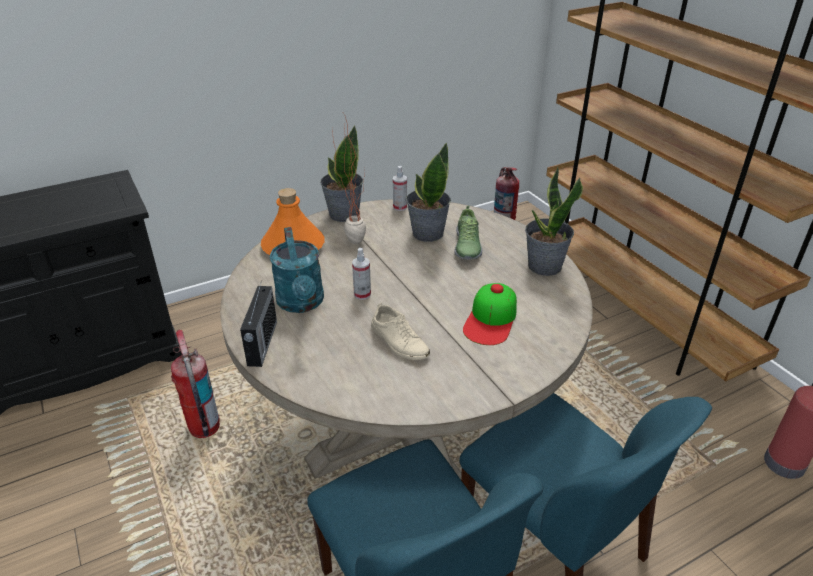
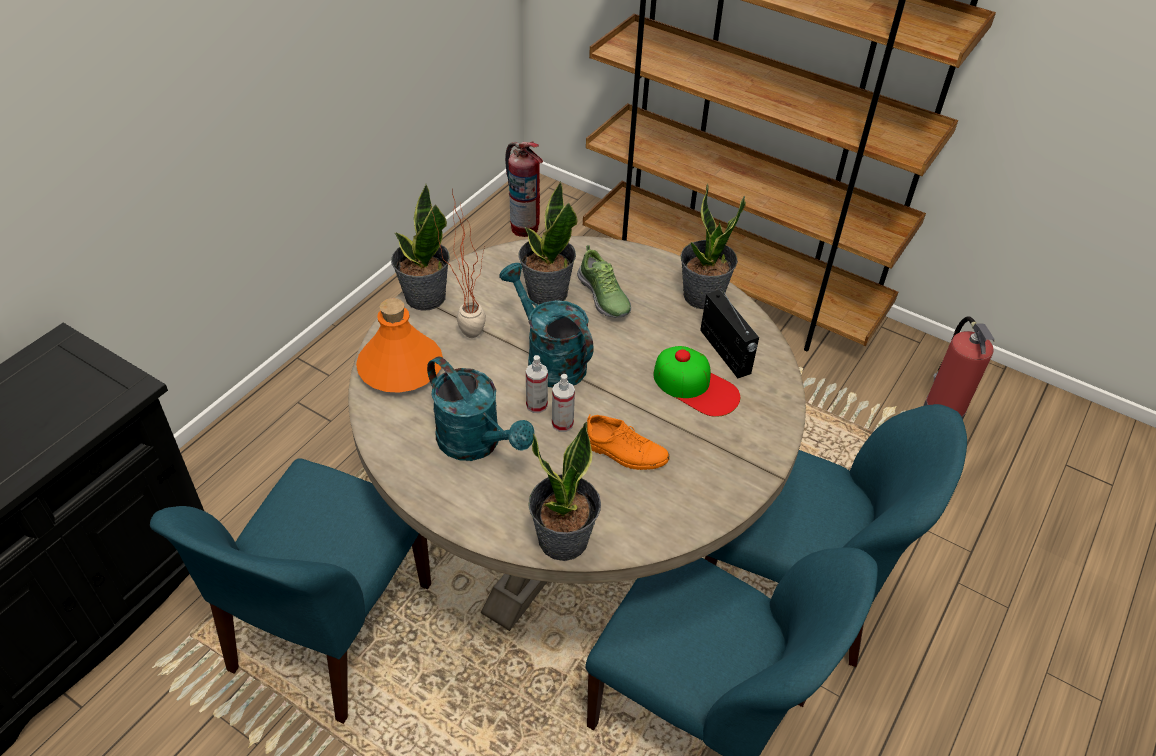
camera: 30 degrees left, 10 degrees up
(204, 428) = (328, 630): fire extinguisher -> blue chair
(262, 344) = (474, 515): radio -> radio (725, 352)
(307, 381) = (564, 540): none -> potted plant
(395, 270) = (549, 359): none -> turquoise watering can
(399, 341) = (622, 451): beige shoe -> orange shoe
(400, 207) = (486, 264): spray bottle -> spray bottle (562, 423)
(491, 319) = (695, 386): cap -> cap turned 45 degrees counterclockwise

